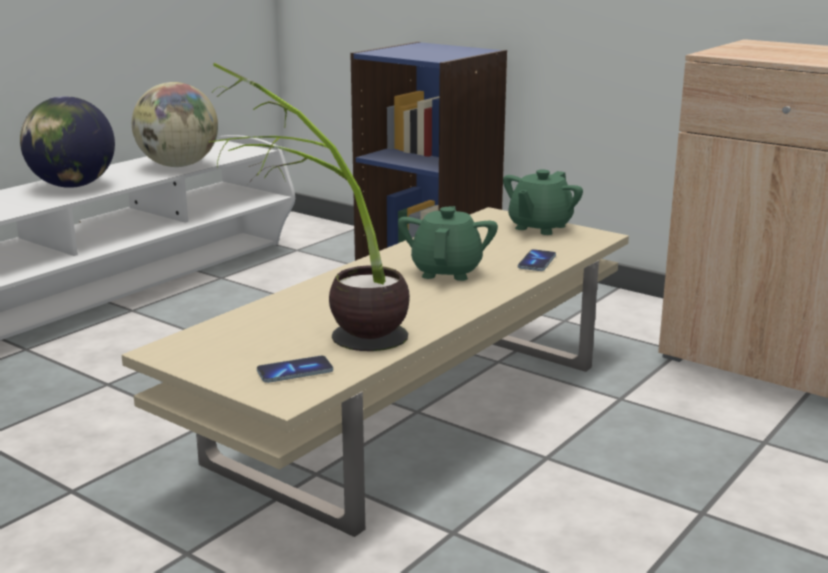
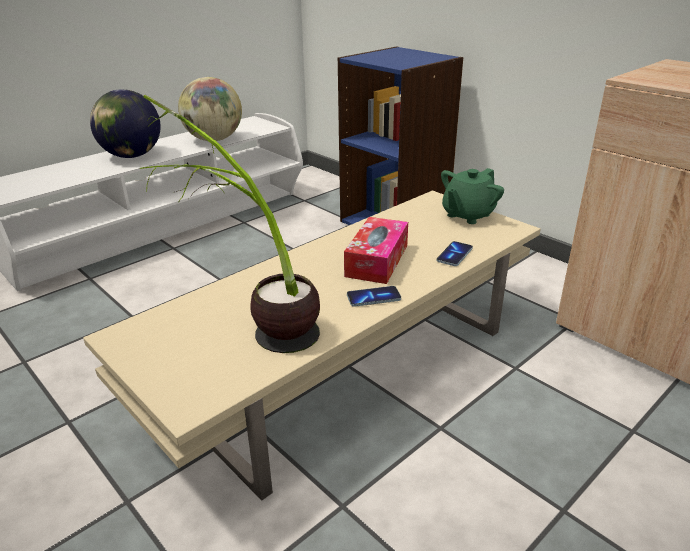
camera: 10 degrees right, 10 degrees up
(295, 372) = (208, 373): phone -> phone (373, 298)
(447, 271) = (377, 260): green teapot -> tissue box

